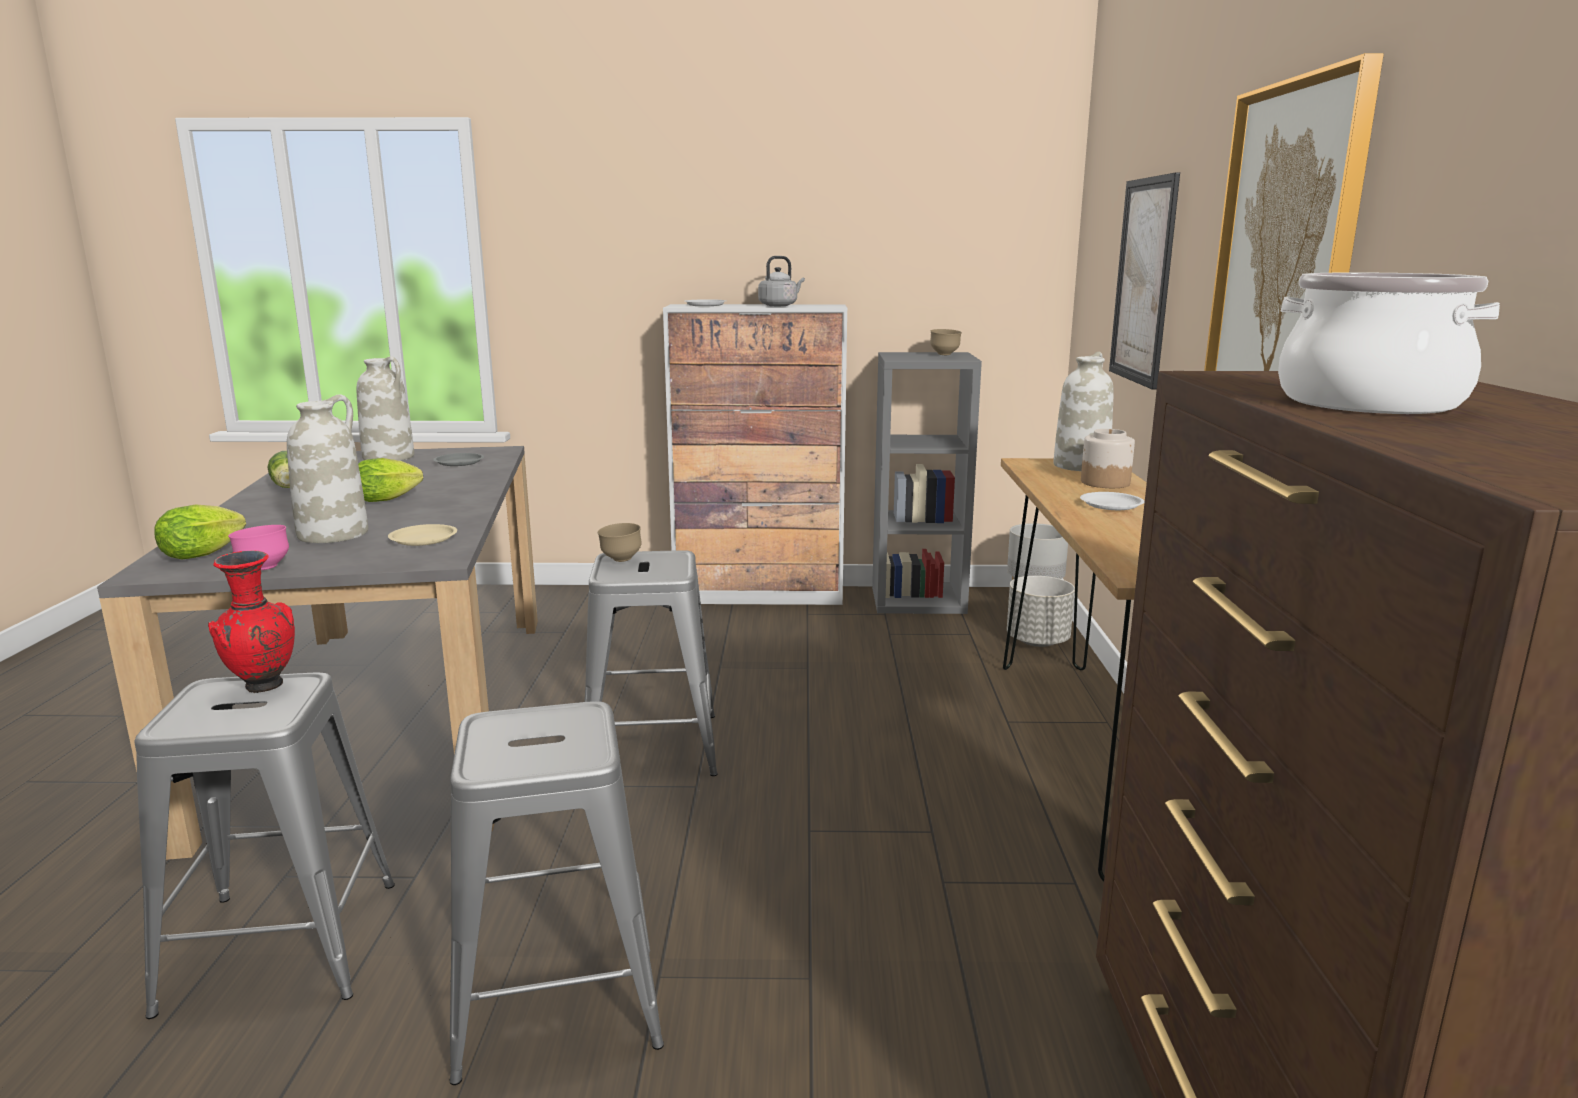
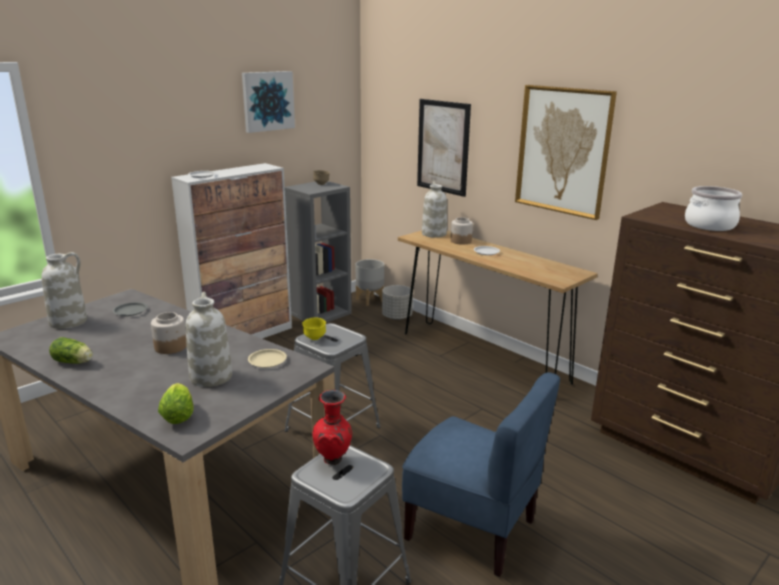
camera: 45 degrees left, 5 degrees up
(263, 568) = (239, 407): pink bowl -> none
(390, 499) = (170, 347): lettuce -> jar
(558, 993) = (471, 529): grey stool -> blue chair
(620, 560) = (314, 338): brown bowl -> yellow bowl
(779, 305) = (243, 170): grey kettle -> none
(862, 195) = (268, 101): none -> picture

